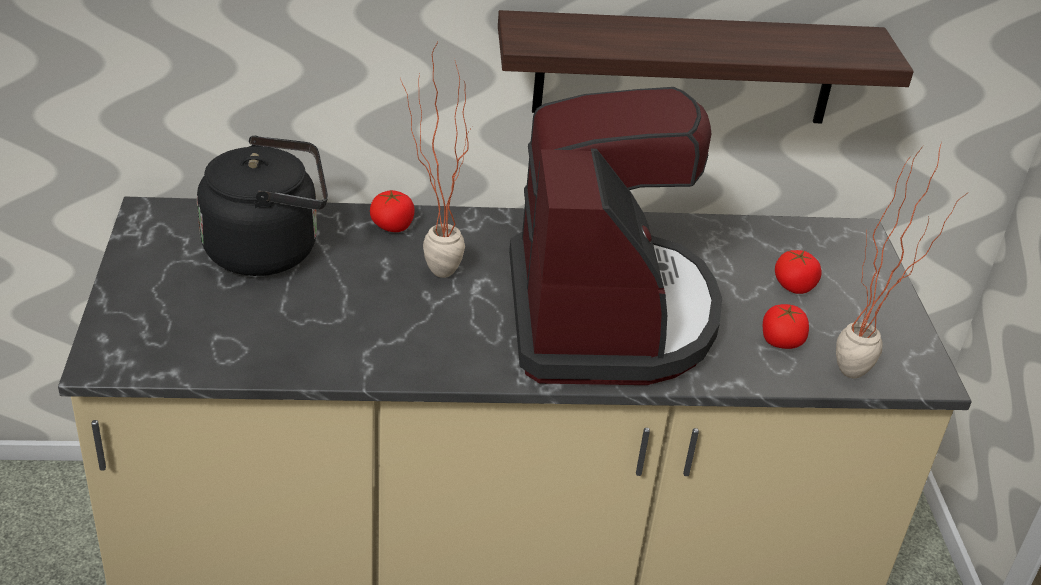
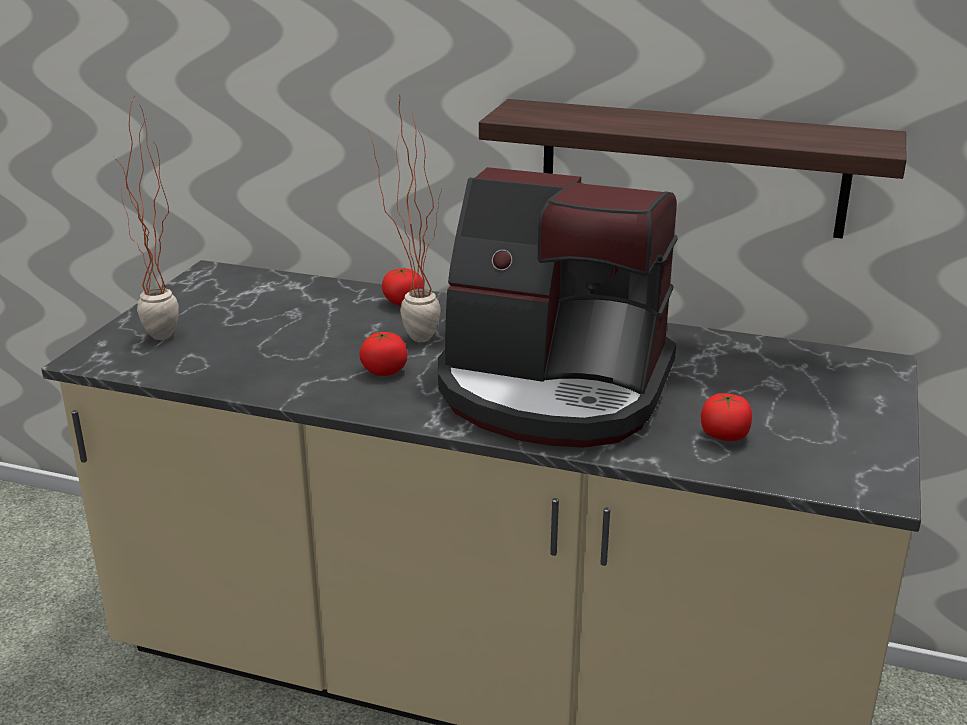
camera: 25 degrees right, 10 degrees down
(269, 250) = (284, 305): black kettle -> none
(607, 316) = (554, 390): coffee machine -> coffee machine turned 90 degrees clockwise
(794, 286) = (773, 395): tomato -> tomato (384, 371)
(861, 380) = (794, 480): potted plant -> potted plant (162, 342)

